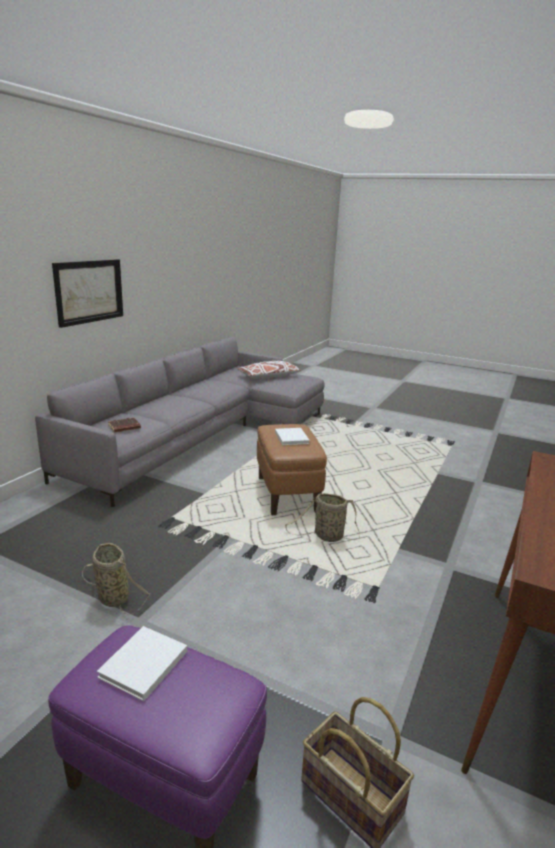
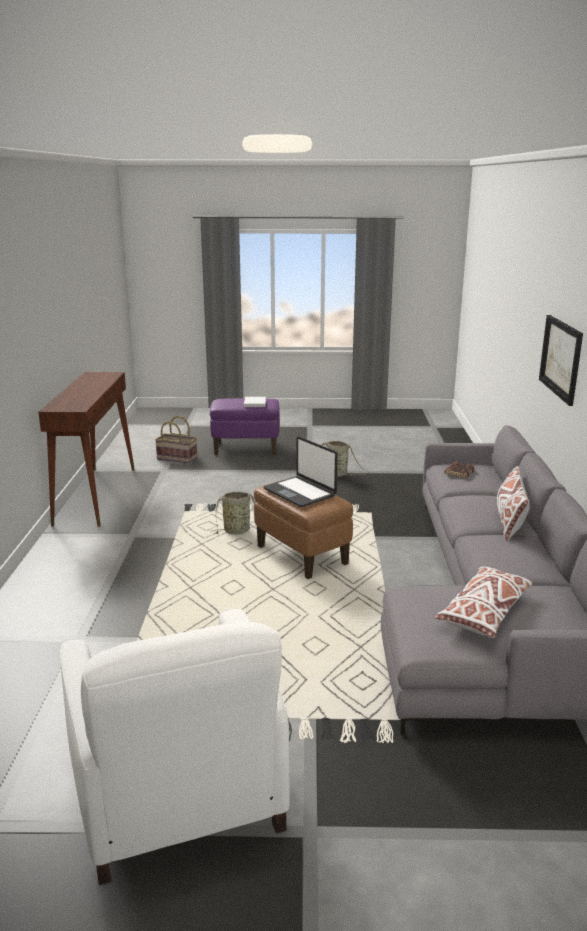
camera: 155 degrees right, 0 degrees up
(173, 397) = (509, 521): none -> white pillow
(291, 437) = (300, 492): white book -> laptop
(419, 422) = (178, 793): none -> white armchair

